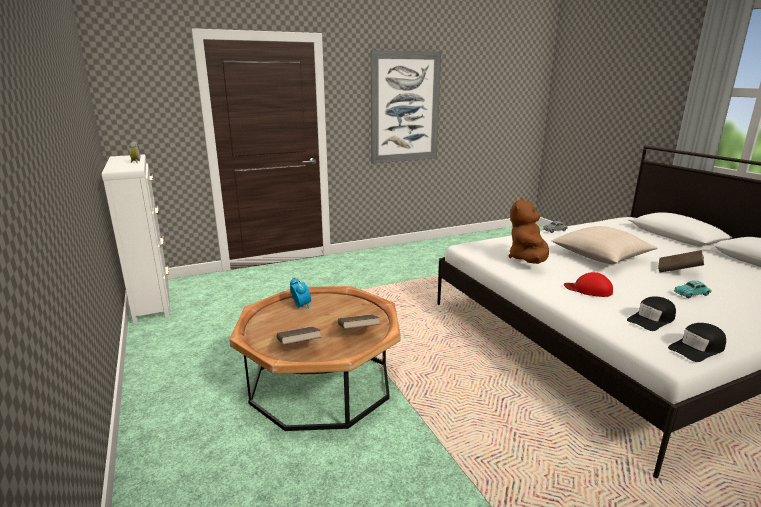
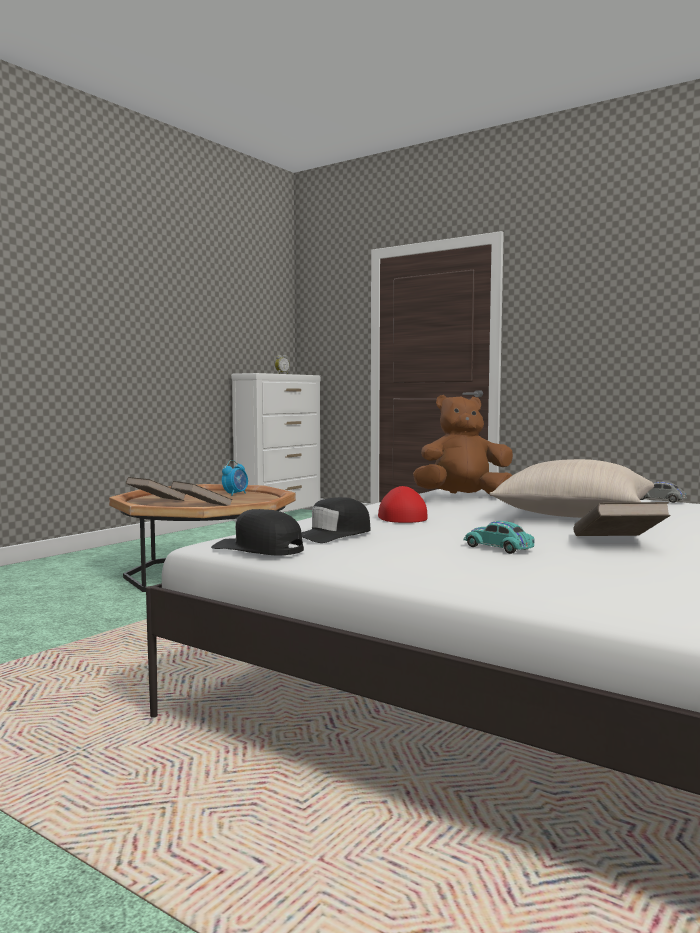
camera: 60 degrees right, 15 degrees down
(405, 107) = (625, 320): picture -> none
(652, 319) = (333, 535): black cap -> black cap turned 75 degrees counterclockwise

